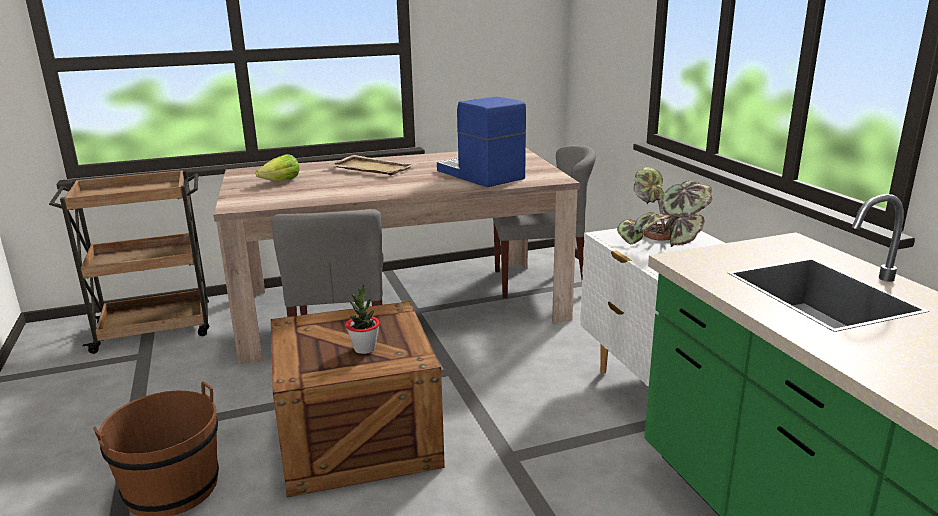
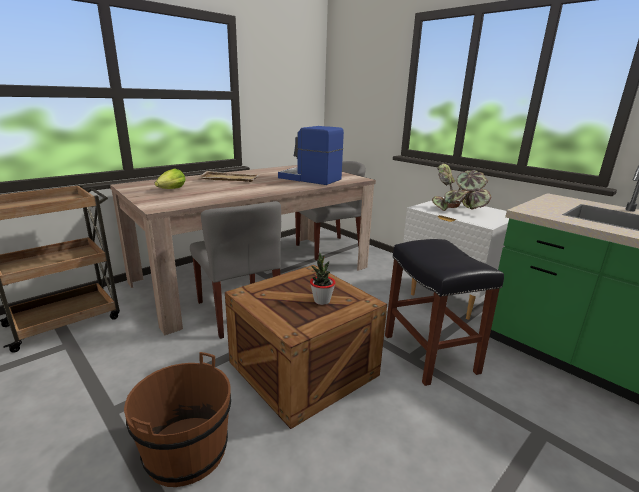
camera: 25 degrees left, 0 degrees up
(543, 459) = (431, 354): none -> black stool

